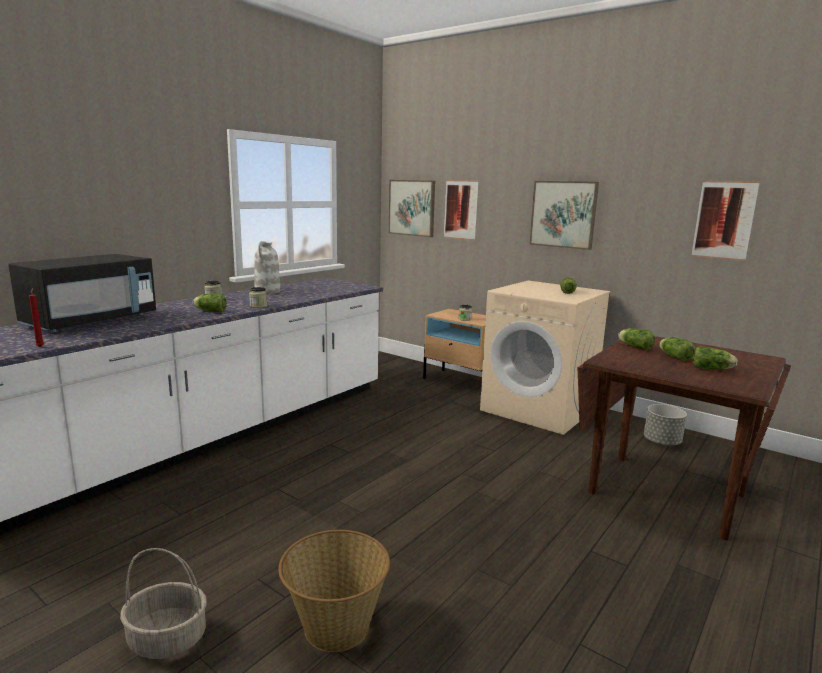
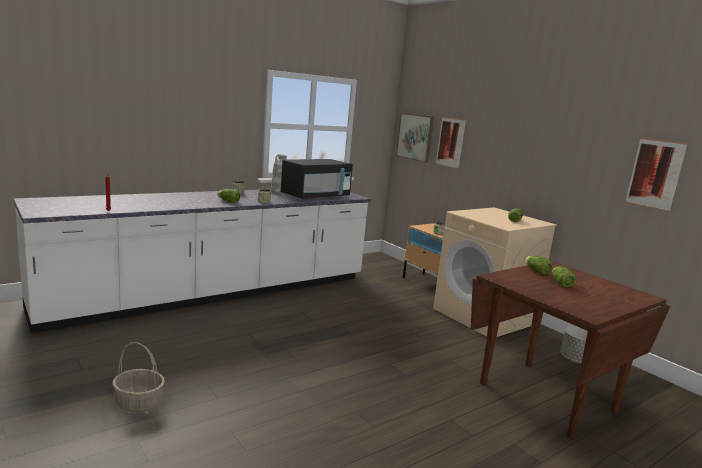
camera: 15 degrees right, 0 degrees up
(91, 321) = (148, 199): black microwave -> black microwave (315, 197)
(335, 627) = (240, 421): basket -> none
(563, 214) = (527, 154): picture -> none
(713, 369) = (582, 296): lettuce -> none

